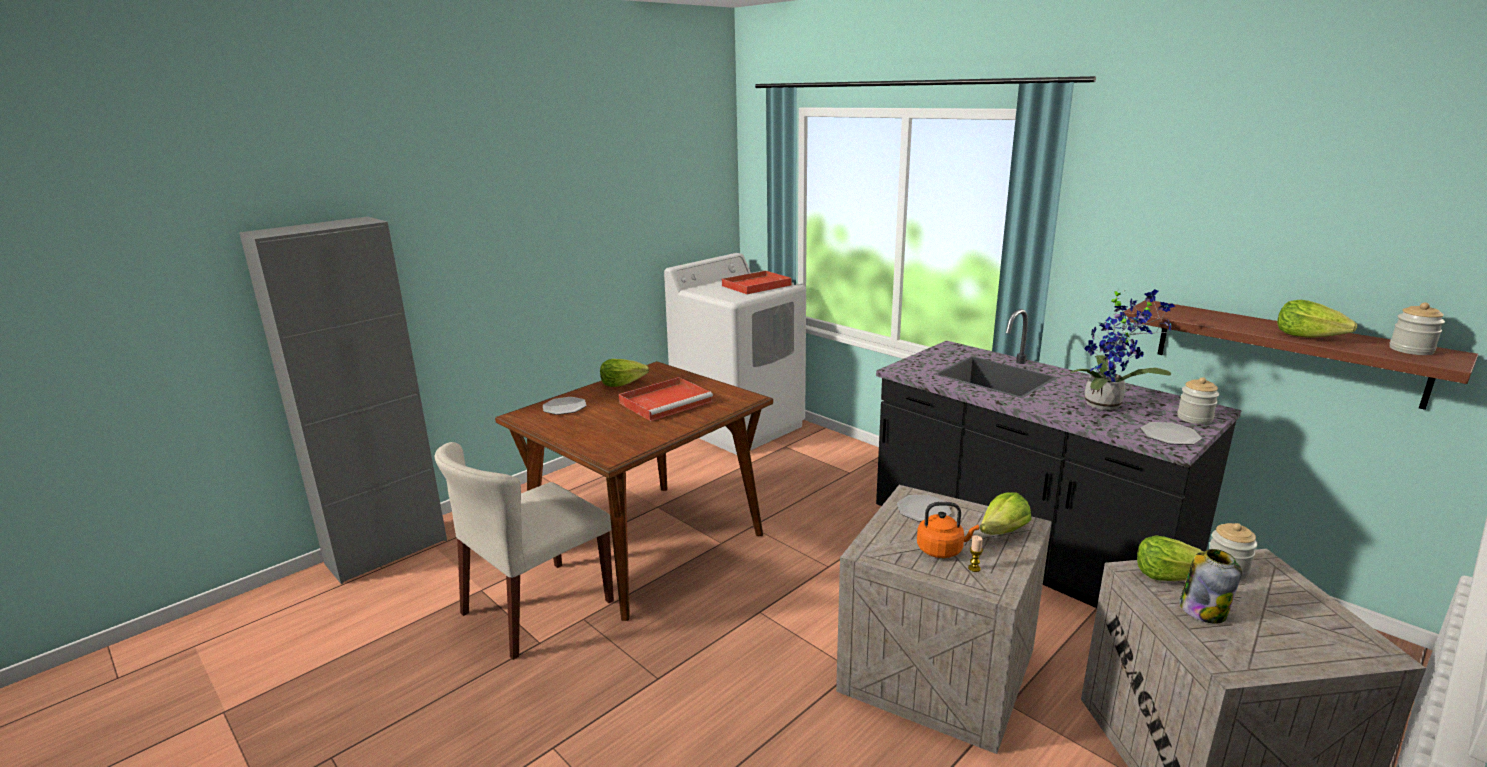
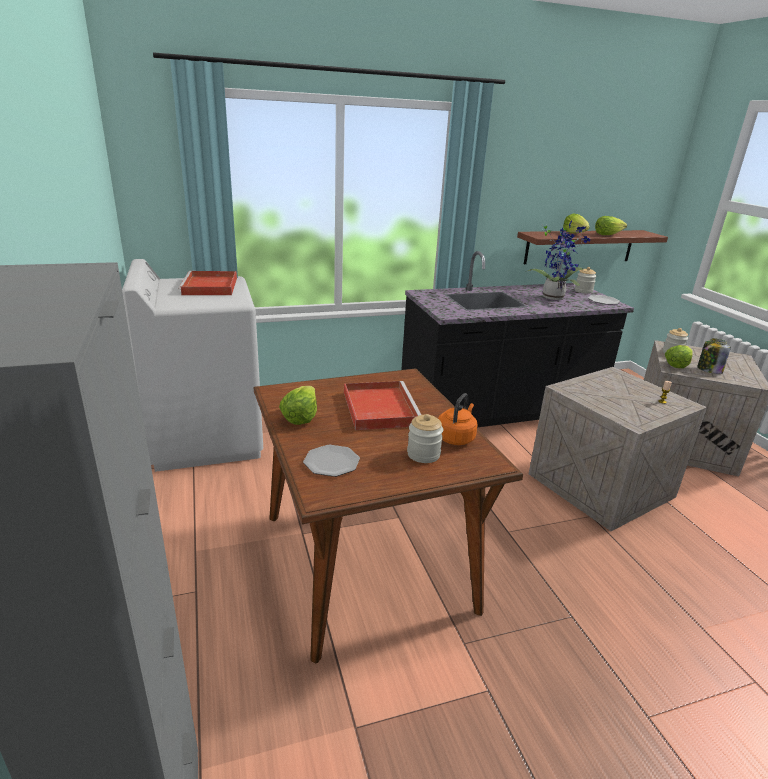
camera: 65 degrees left, 5 degrees up
(537, 608) = (425, 678): beige chair -> none
(924, 510) = (586, 391): plate -> none
(942, 550) = (639, 402): orange kettle -> orange kettle (456, 437)
(1003, 532) = (622, 381): lettuce -> lettuce (575, 234)
(1411, 350) = (635, 232): jar -> jar (423, 454)

